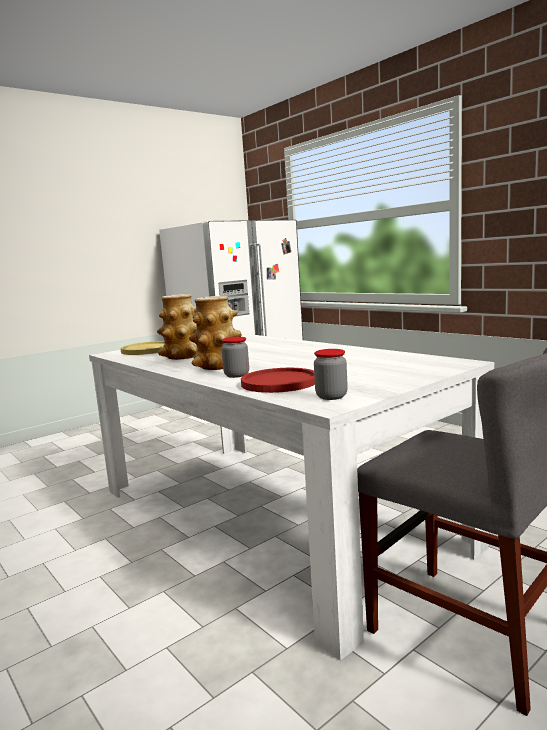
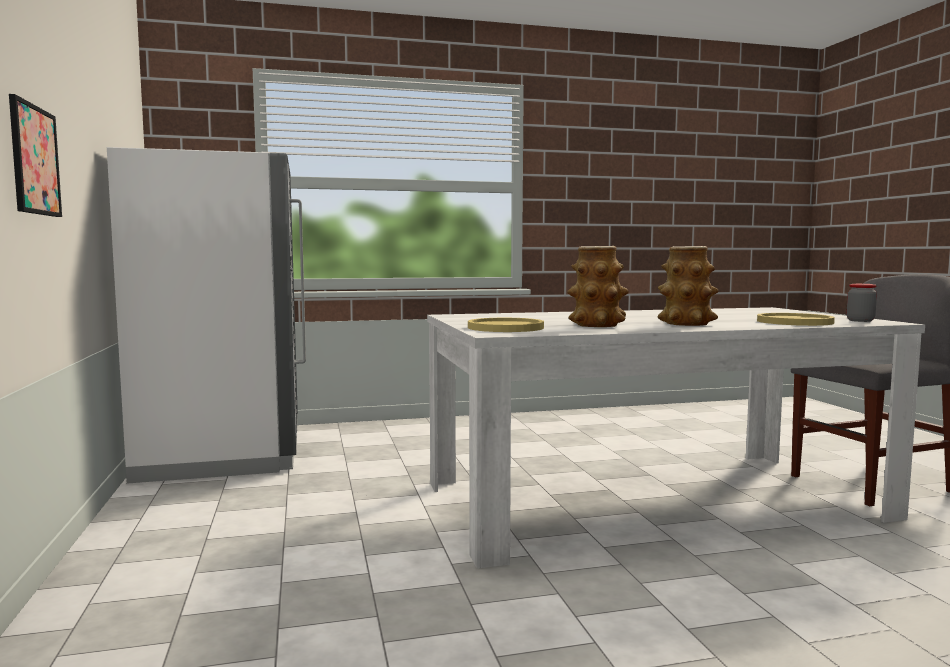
camera: 65 degrees left, 5 degrees down
(66, 253) = (34, 160): none -> picture
(236, 375) = (746, 323): jar -> none
(279, 382) = (794, 322): red plate -> yellow plate

